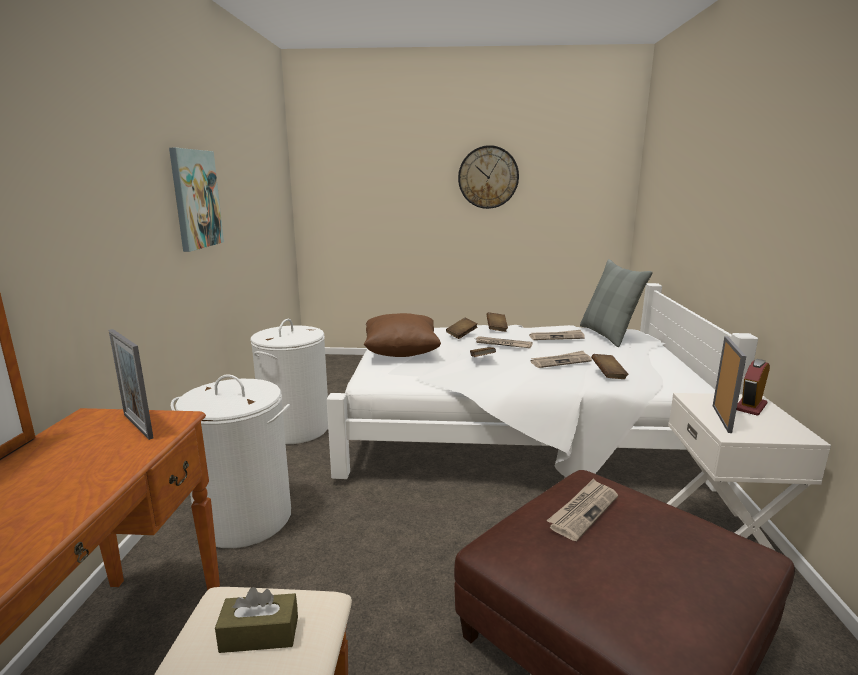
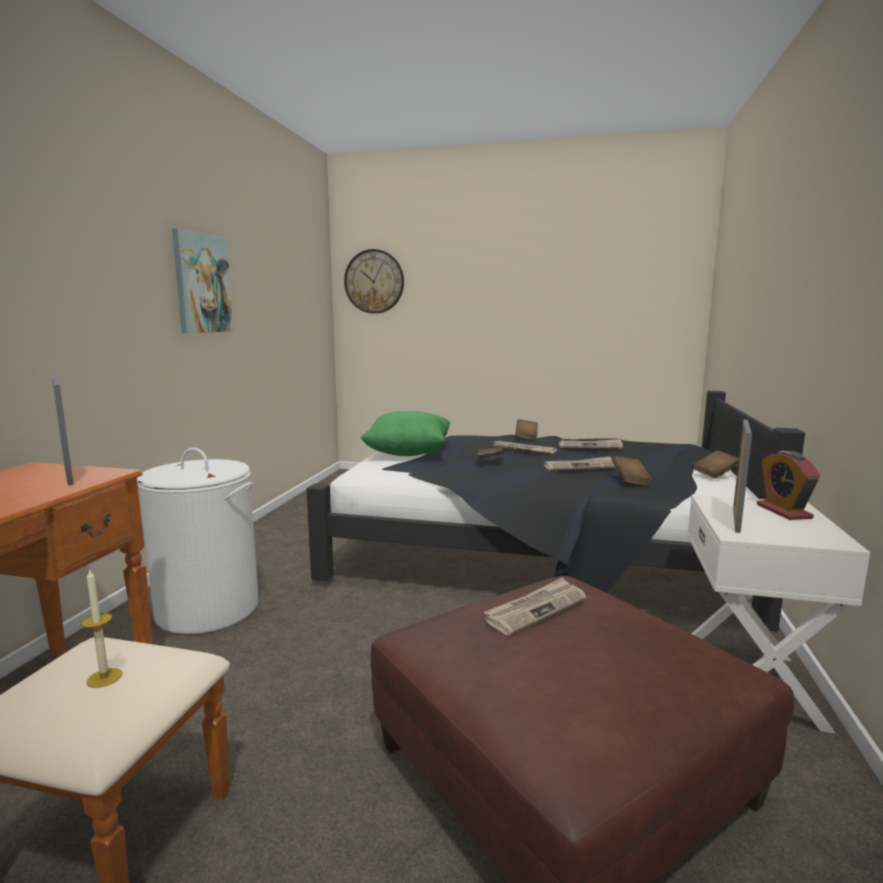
camera: 10 degrees right, 5 degrees down
(259, 634) = (104, 678): brown tissue box -> candle
(295, 428) = (298, 533): white laundry basket -> none
(401, 353) = (408, 454): brown pillow -> green pillow
(461, 335) = (483, 441): brown book -> brown book (715, 474)
(488, 177) = (537, 279): wall clock -> wall clock (374, 281)
(512, 432) = (533, 552): white bed -> black bed
(608, 335) = (655, 448): grey pillow -> none
(750, 407) = (783, 511): alarm clock -> alarm clock turned 60 degrees counterclockwise

